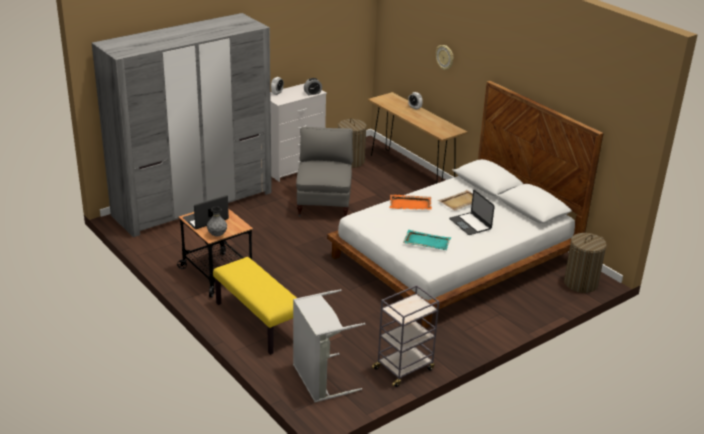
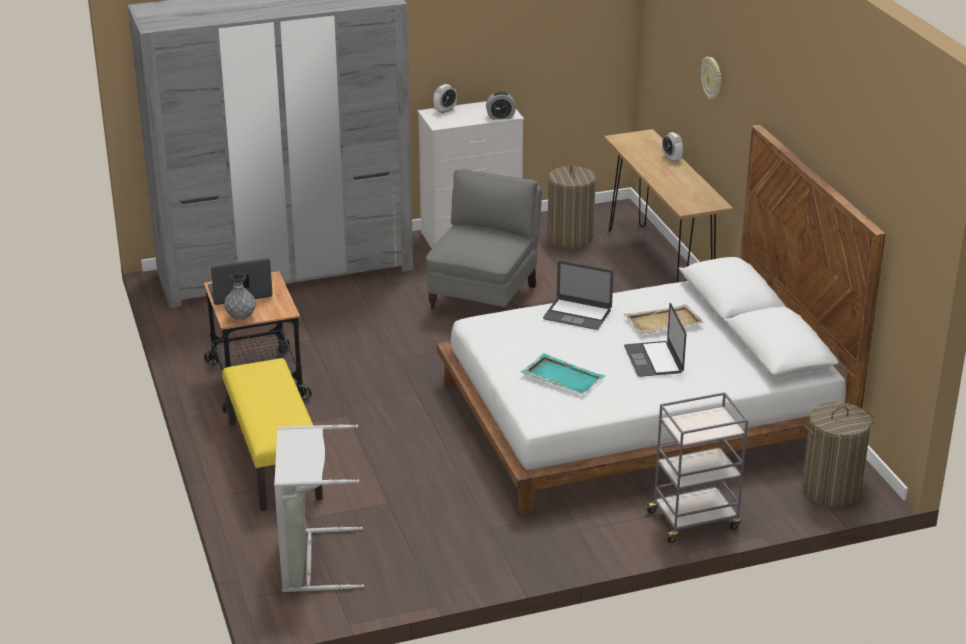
camera: 20 degrees right, 0 degrees up
(404, 368) = (449, 569): grey cart -> grey cart (694, 520)
(410, 204) = (577, 314): orange tray -> laptop

